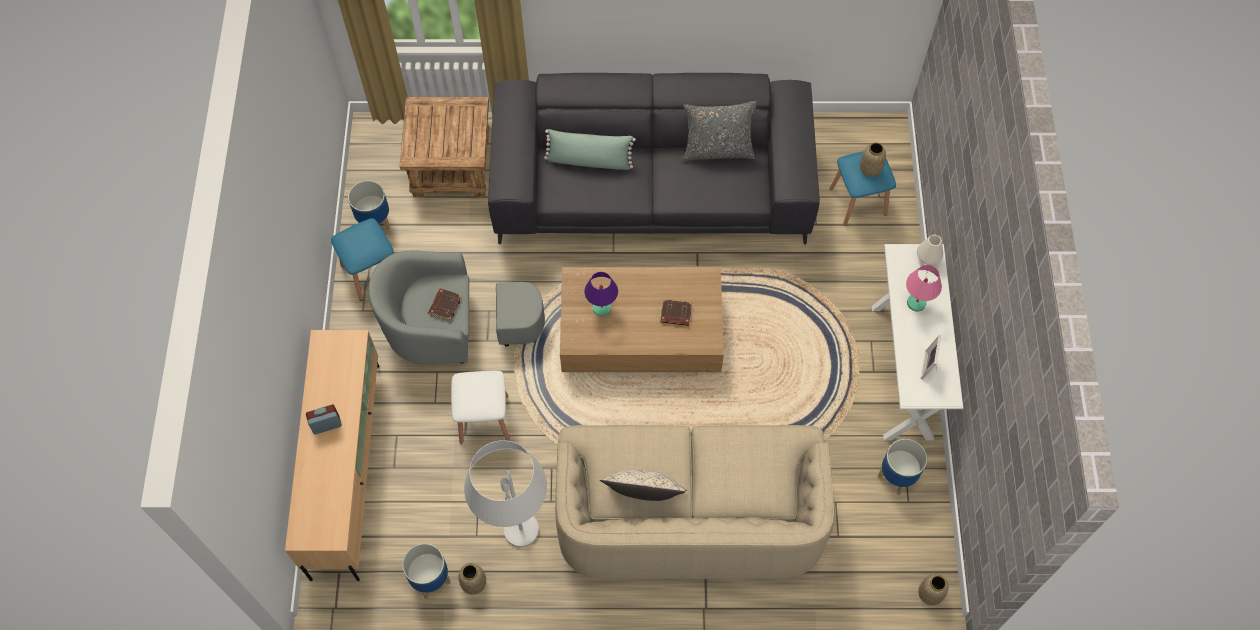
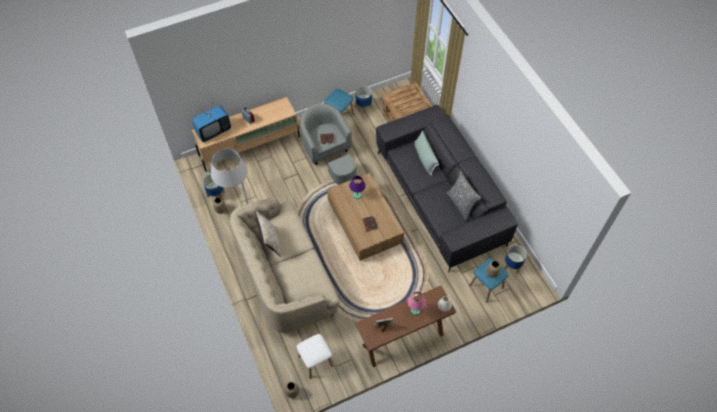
camera: 65 degrees right, 5 degrees down
(316, 506) = (213, 131): none -> television
(484, 418) = (294, 182): white stool -> white stool (315, 361)
(897, 476) = (346, 357): planter -> planter (512, 265)
(902, 371) = (402, 339): white console table -> brown console table

